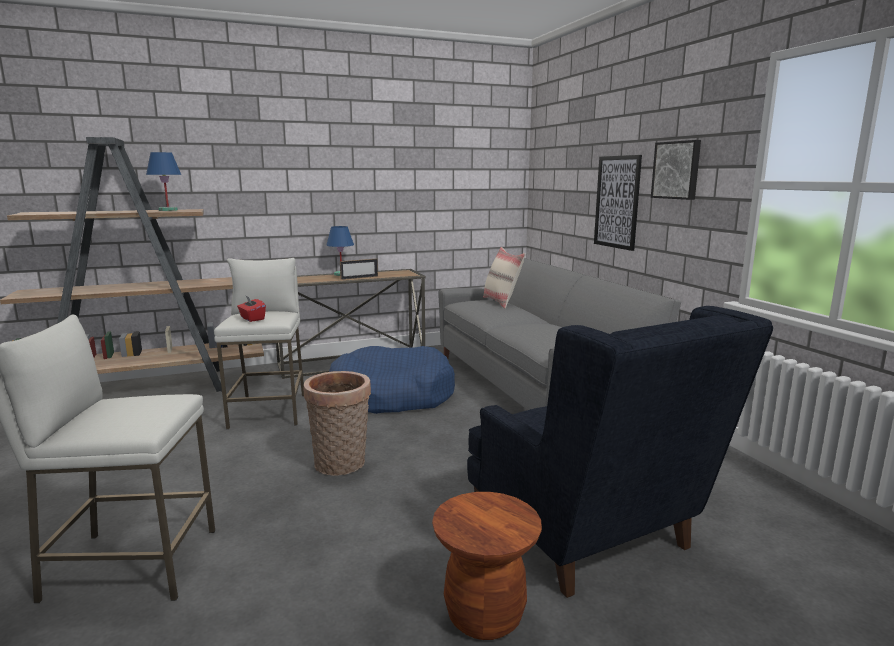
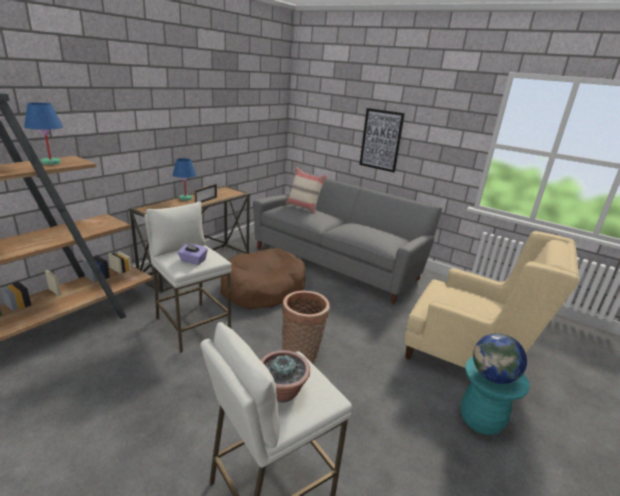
camera: 35 degrees left, 10 degrees up
(110, 412) = (282, 392): none -> potted plant
(252, 318) = (193, 261): red tissue box -> purple tissue box
(392, 395) = (262, 289): blue dog bed -> brown dog bed
(474, 519) = (493, 377): none -> globe
(484, 615) = (480, 420): brown stool -> turquoise stool
(589, 536) = (468, 356): blue armchair -> beige armchair
(677, 170) = (433, 127): picture -> none

